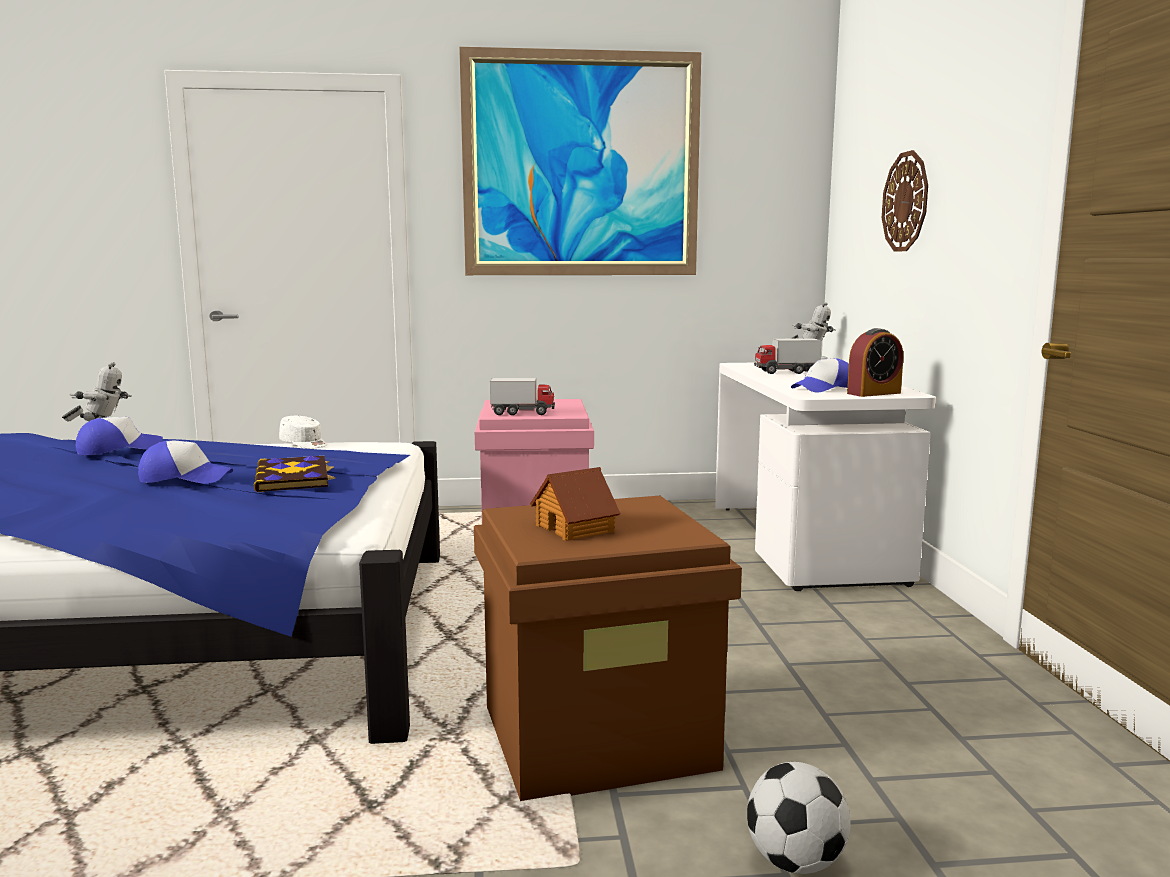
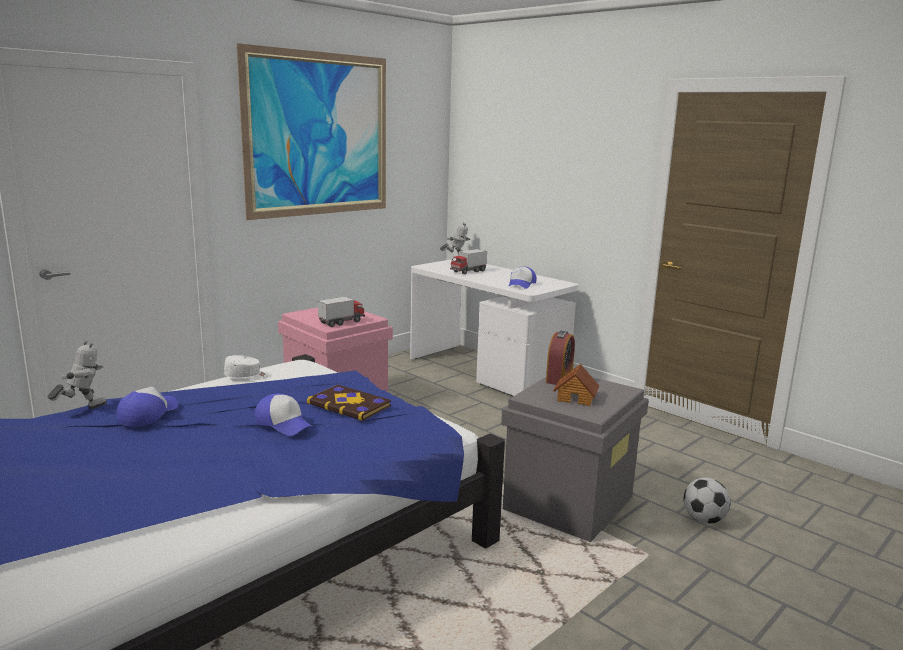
camera: 40 degrees left, 5 degrees up
(185, 478) = (284, 424): cap -> cap turned 75 degrees clockwise
(599, 737) = (568, 502): brown storage box -> grey storage box
(874, 393) = (550, 285): alarm clock -> alarm clock (559, 378)
(905, 202) = (535, 171): wall clock -> none

